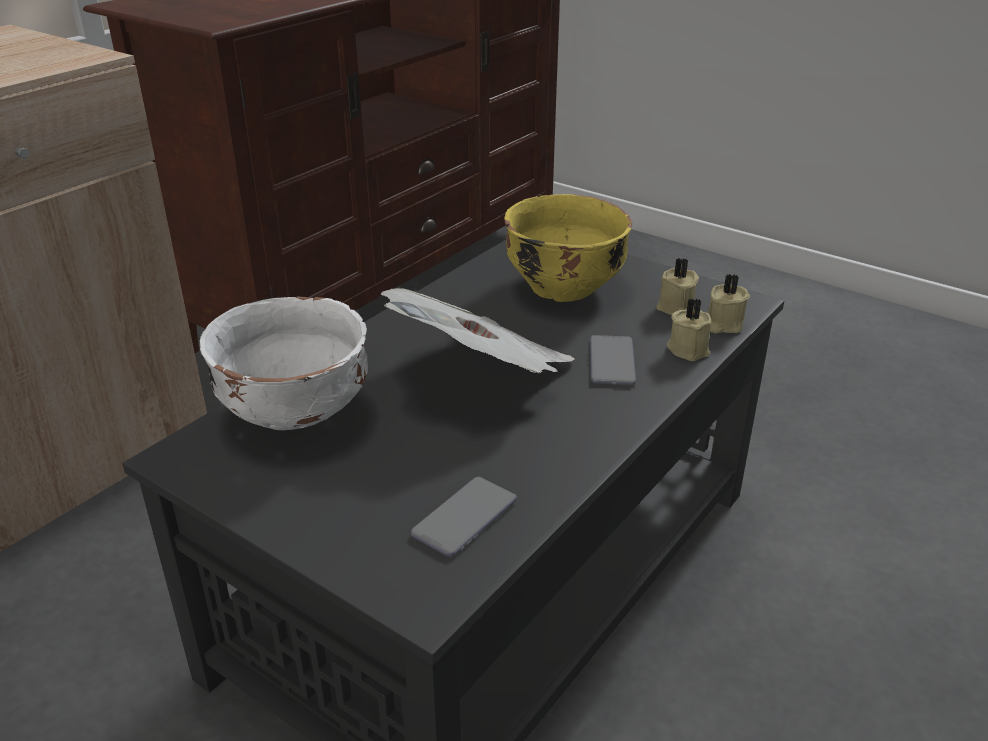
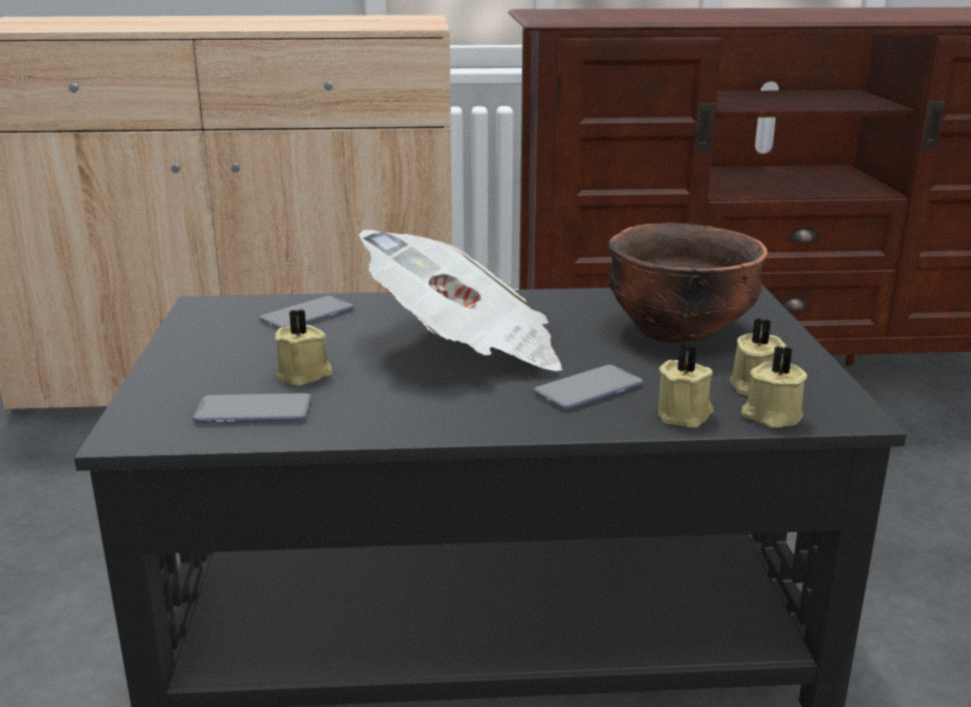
camera: 50 degrees right, 10 degrees down
(297, 412) = (307, 315): white bowl -> phone
(425, 464) = (305, 375): none -> beige candle
(563, 287) = (678, 330): yellow bowl -> brown bowl

